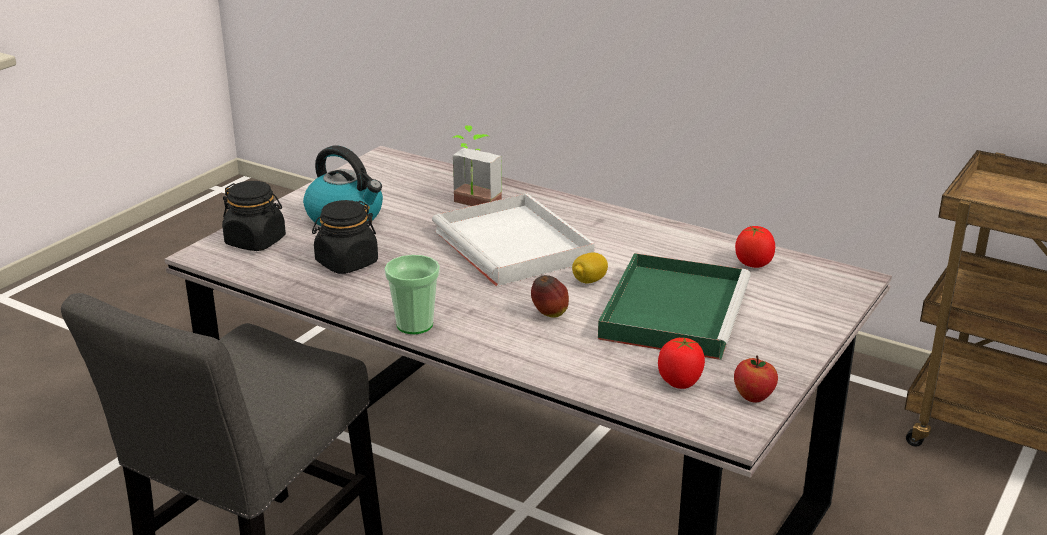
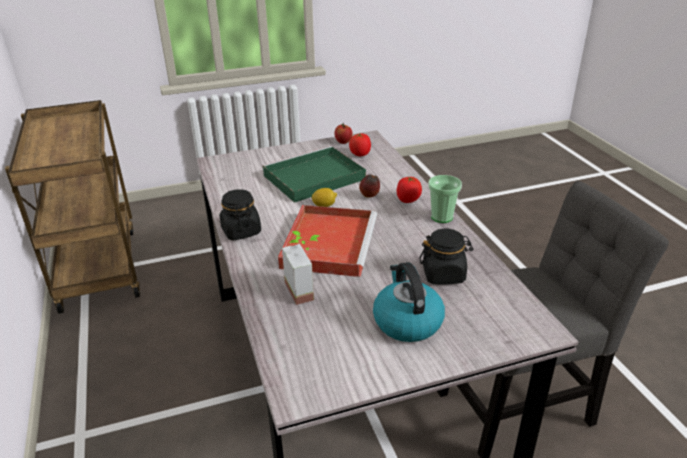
camera: 140 degrees left, 5 degrees up
(256, 241) = (495, 326): black jar -> black jar (241, 231)
(515, 246) = (329, 242): white tray -> red tray
(753, 264) = (236, 183): tomato -> tomato (408, 200)

